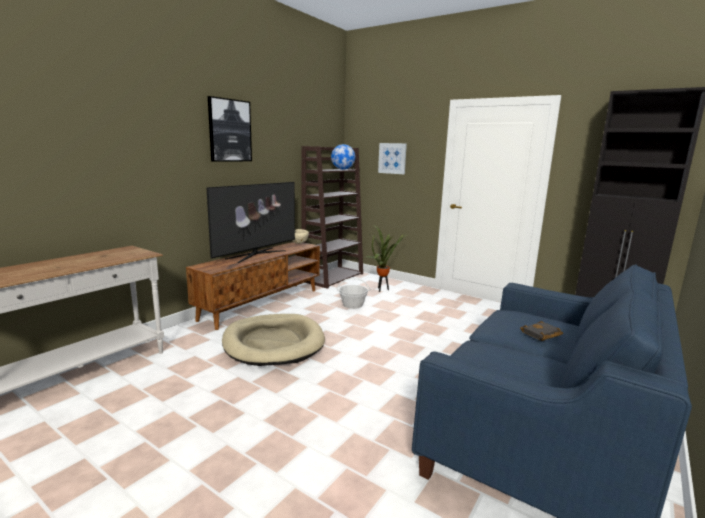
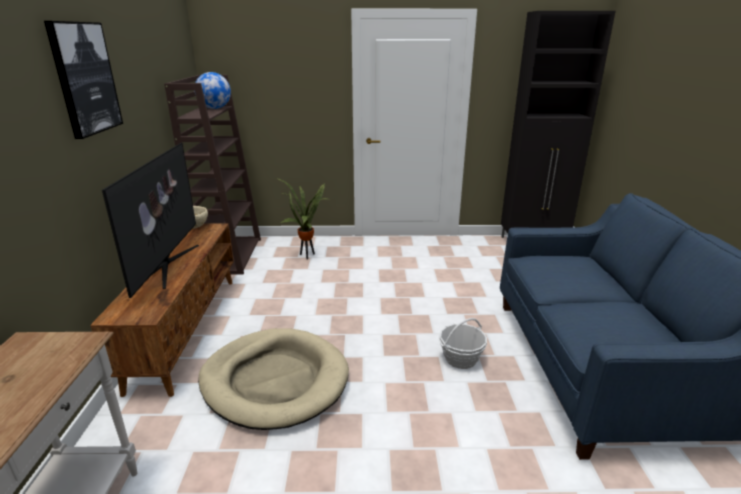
camera: 35 degrees left, 10 degrees up
(352, 305) = (300, 288): basket -> basket (460, 359)
(392, 158) = (279, 86): picture -> none
(541, 334) = (587, 278): black book -> none

